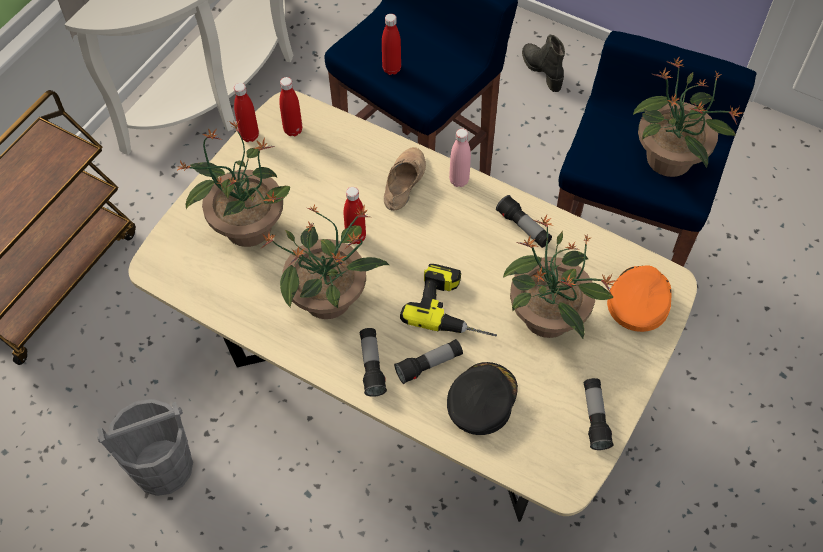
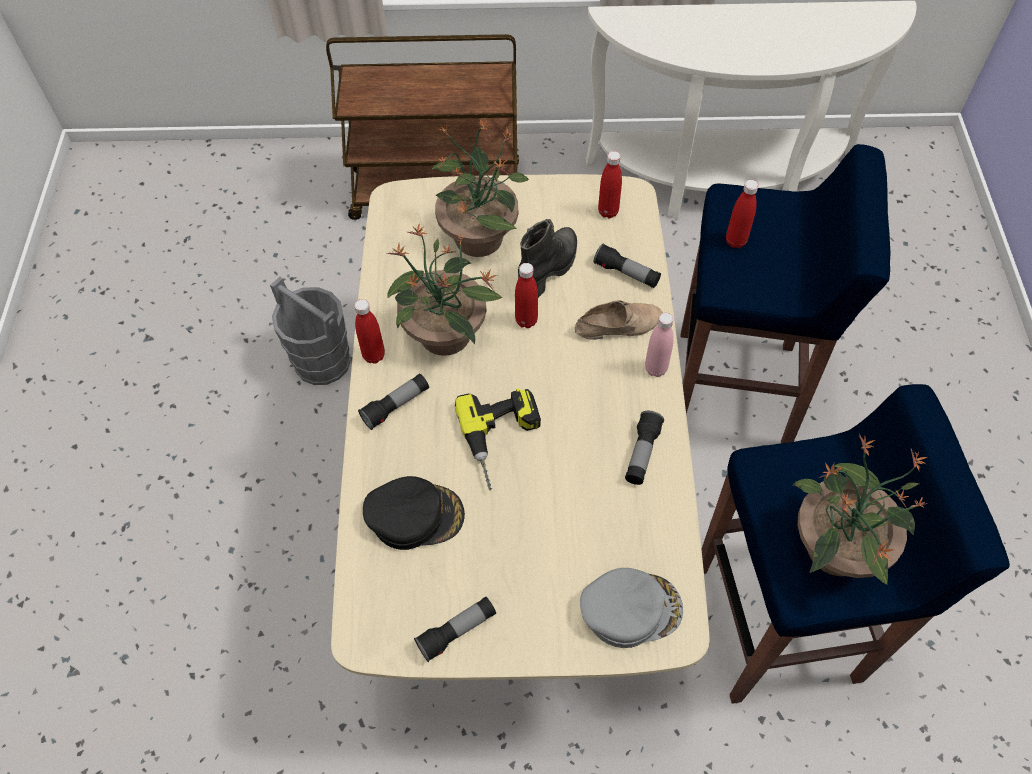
camera: 60 degrees right, 0 degrees up
(249, 136) = (576, 185): red bottle -> red bottle (374, 355)
(429, 365) = (426, 451): flashlight -> flashlight (626, 273)
(542, 71) = (972, 425): black boot -> black boot (549, 270)
(548, 318) = (547, 529): potted plant -> none
(638, 300) = (630, 608): orange cap -> grey cap

